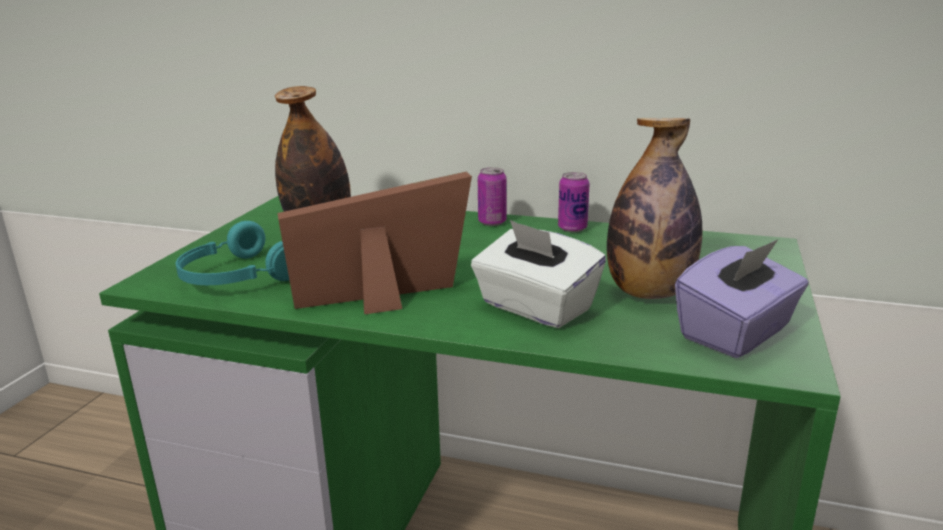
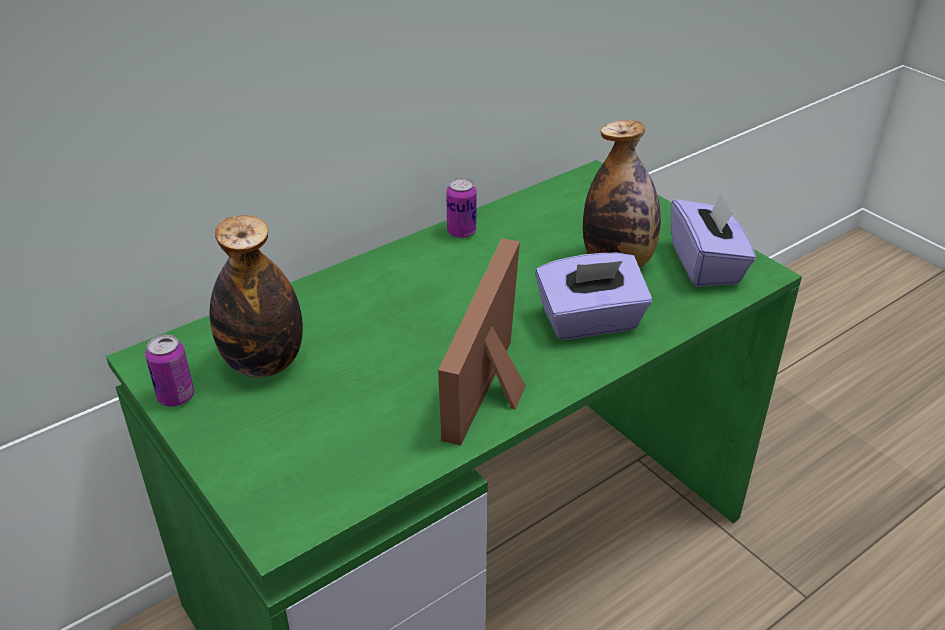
camera: 55 degrees left, 15 degrees up
(237, 277) = (341, 460): turquoise headphones -> none
(492, 222) = (393, 262): can -> can (176, 397)
(535, 307) = (590, 322): white tissue box -> purple tissue box

